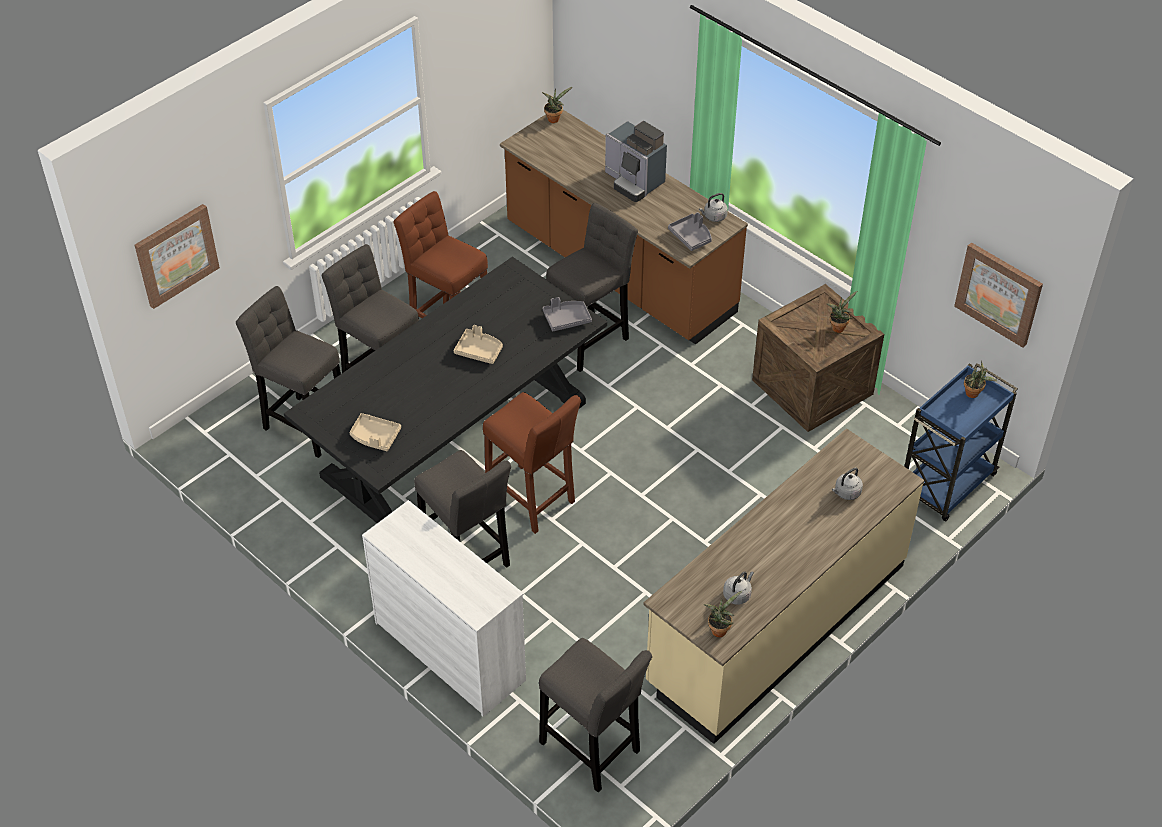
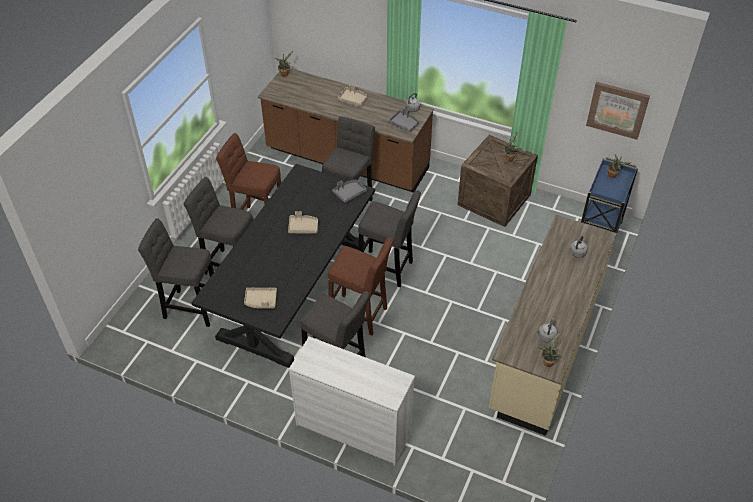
camera: 20 degrees left, 0 degrees up
(176, 255) = (84, 213): picture -> none
(592, 751) = (475, 465): grey stool -> grey stool (388, 269)
(634, 181) = (353, 100): coffee machine -> beige tray

